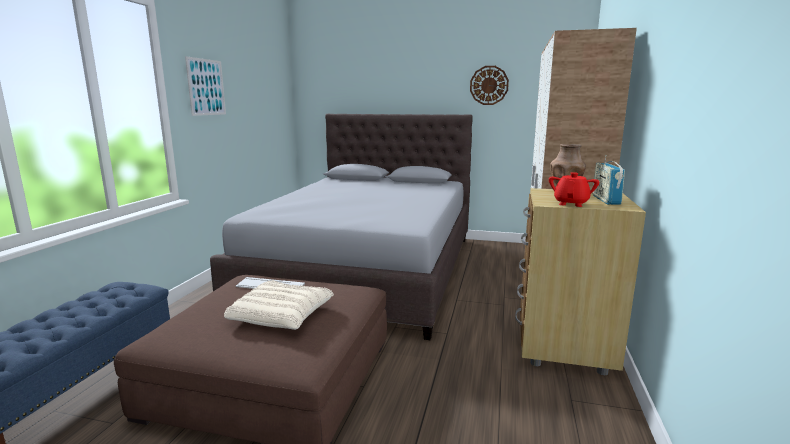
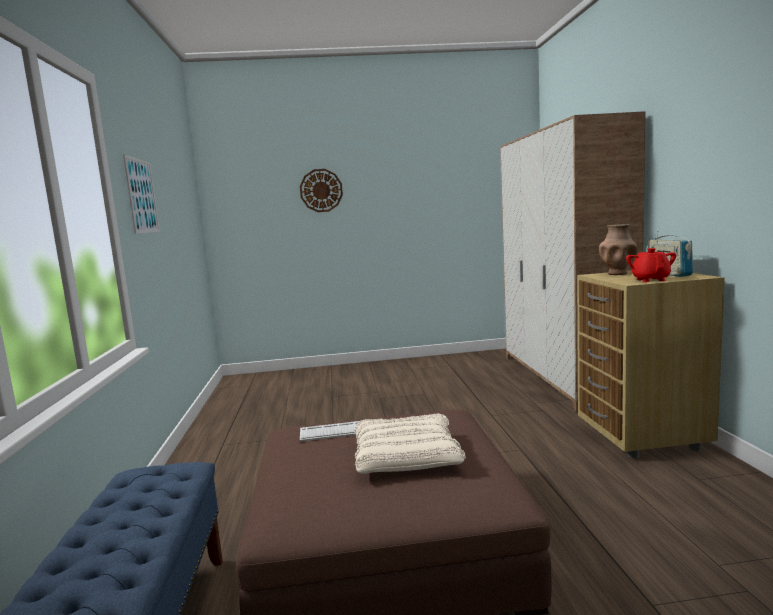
camera: 20 degrees left, 5 degrees down
(368, 269) = (361, 405): grey bed -> none
(489, 85) = (440, 183): wall clock -> wall clock (321, 190)

